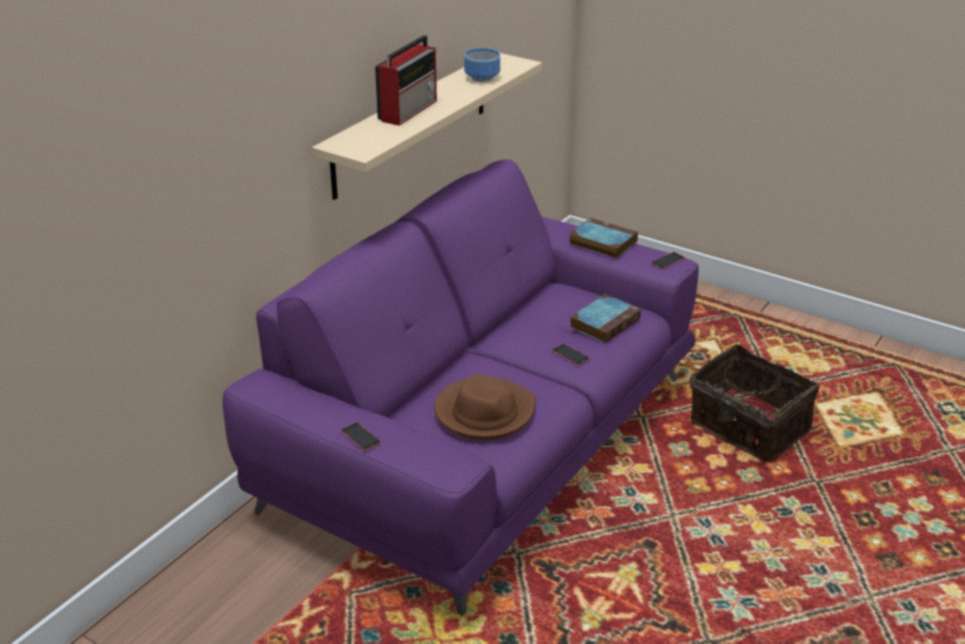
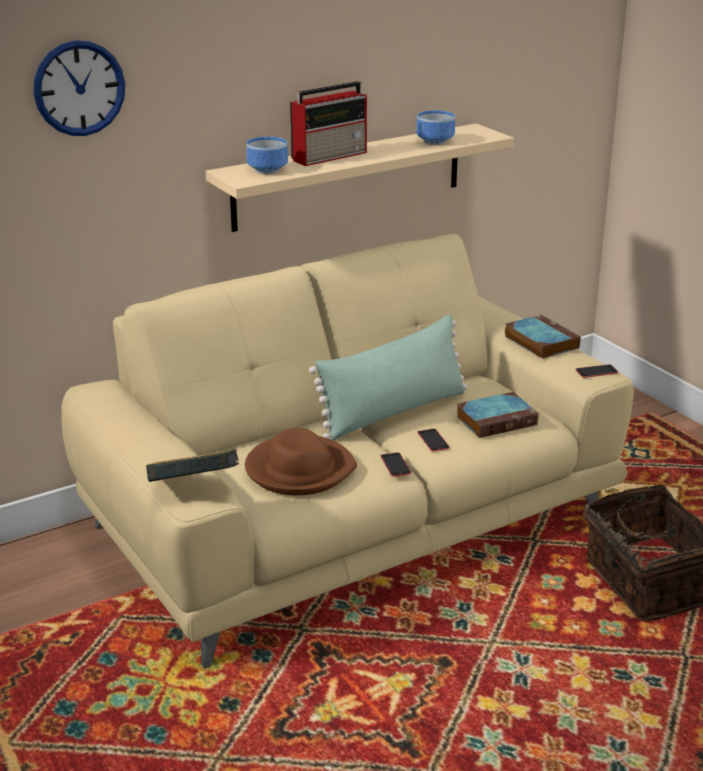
camera: 25 degrees right, 5 degrees down
(214, 92) = (79, 88): none -> wall clock
(360, 437) = (141, 452): phone -> phone (395, 465)
(371, 135) = (268, 170): none -> bowl
(441, 459) = (194, 489): none -> book
(483, 441) = (352, 521): purple sofa -> beige sofa
(515, 336) = (393, 412): none -> green pillow

